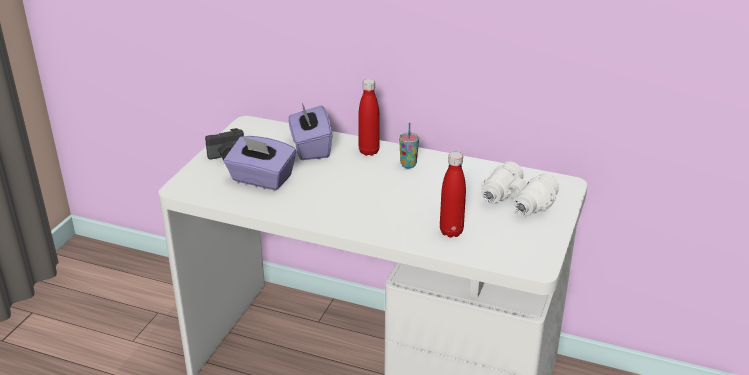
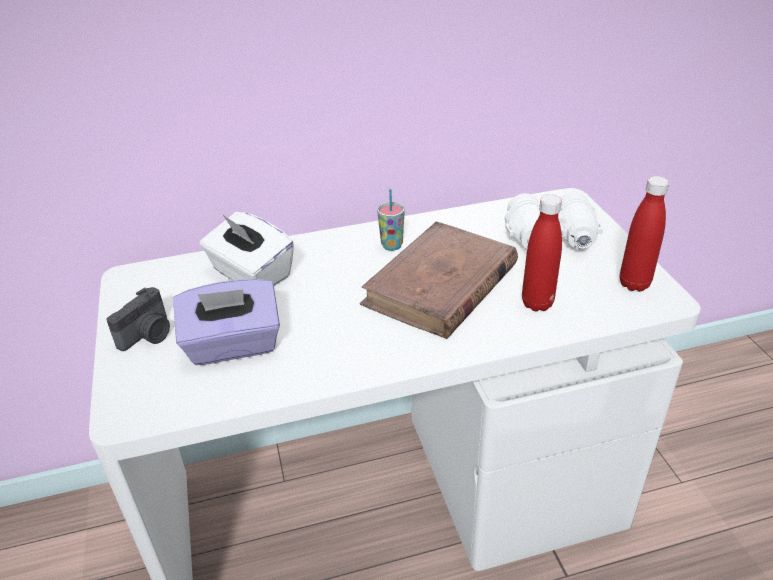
camera: 35 degrees left, 5 degrees up
(310, 148) = (251, 274): purple tissue box -> white tissue box
(369, 151) = (328, 249): red bottle -> red bottle (634, 284)
(407, 198) = (440, 285): none -> brown book

